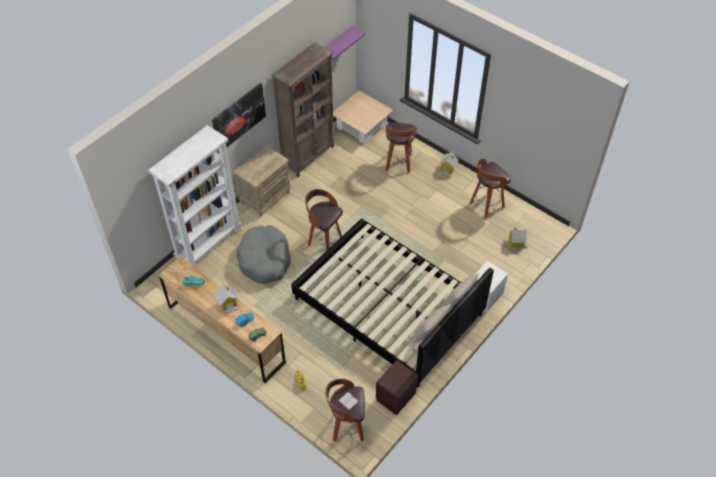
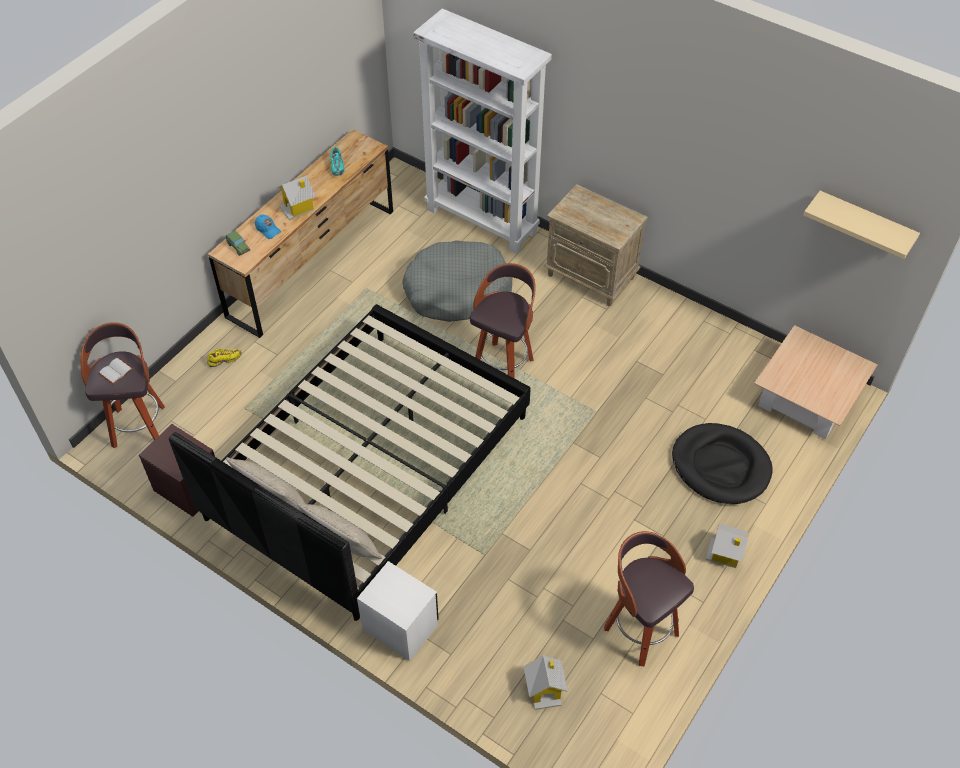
camera: 85 degrees right, 0 degrees up
(238, 117) = (615, 113): picture -> none
(308, 156) = (703, 324): brown bookcase -> none
(336, 44) = (864, 223): purple shelf -> beige shelf
(398, 163) = (720, 466): stool -> black dog bed

